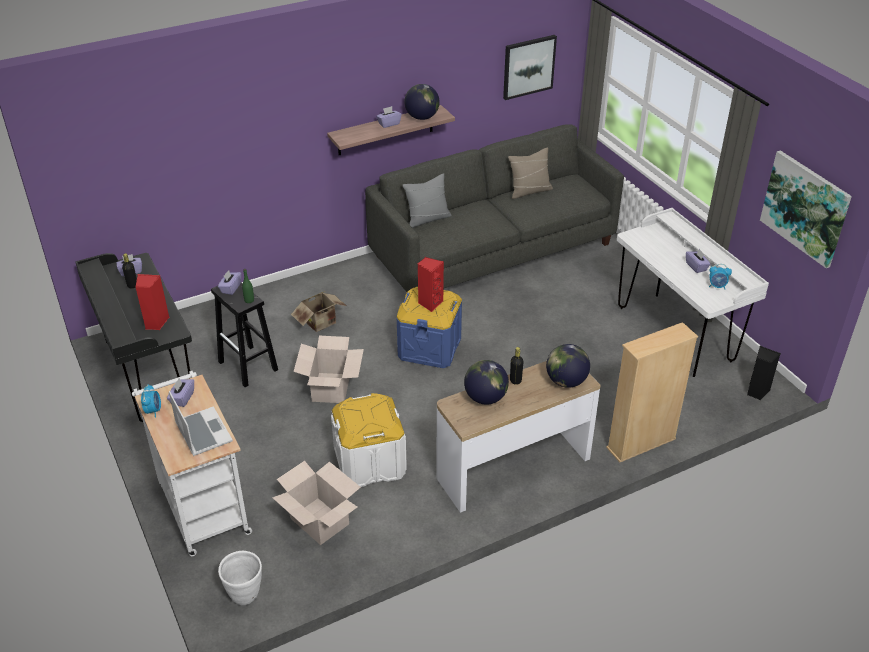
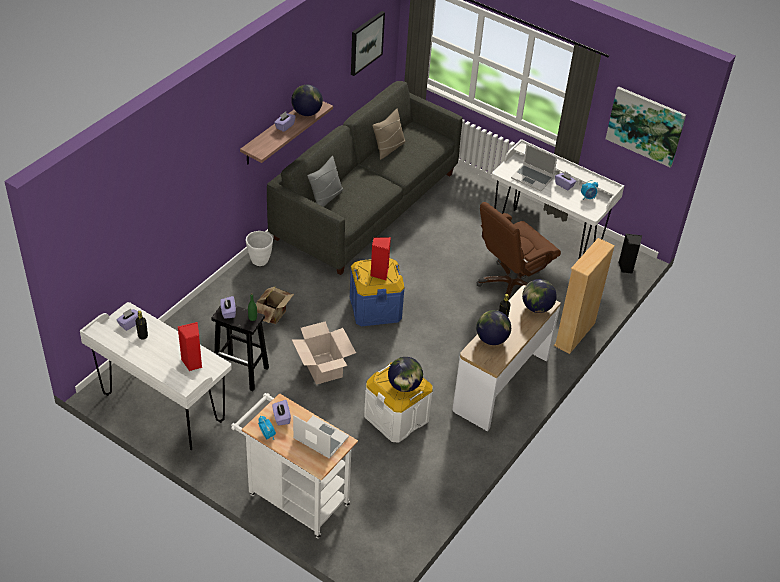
camera: 30 degrees left, 5 degrees up
(149, 375) = (163, 409): black desk -> white desk
(245, 595) = (379, 550): white planter -> white planter (260, 260)
(319, 521) = (392, 476): cardboard box -> none
(367, 421) = (404, 386): none -> globe
(598, 370) = (511, 286): none -> brown office chair
(662, 251) = (533, 178): none -> laptop

